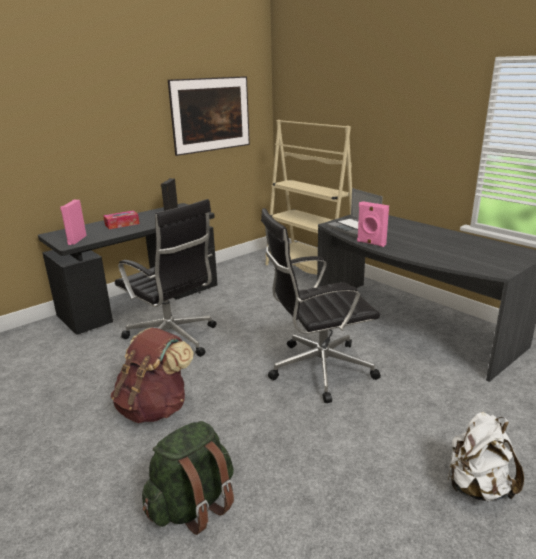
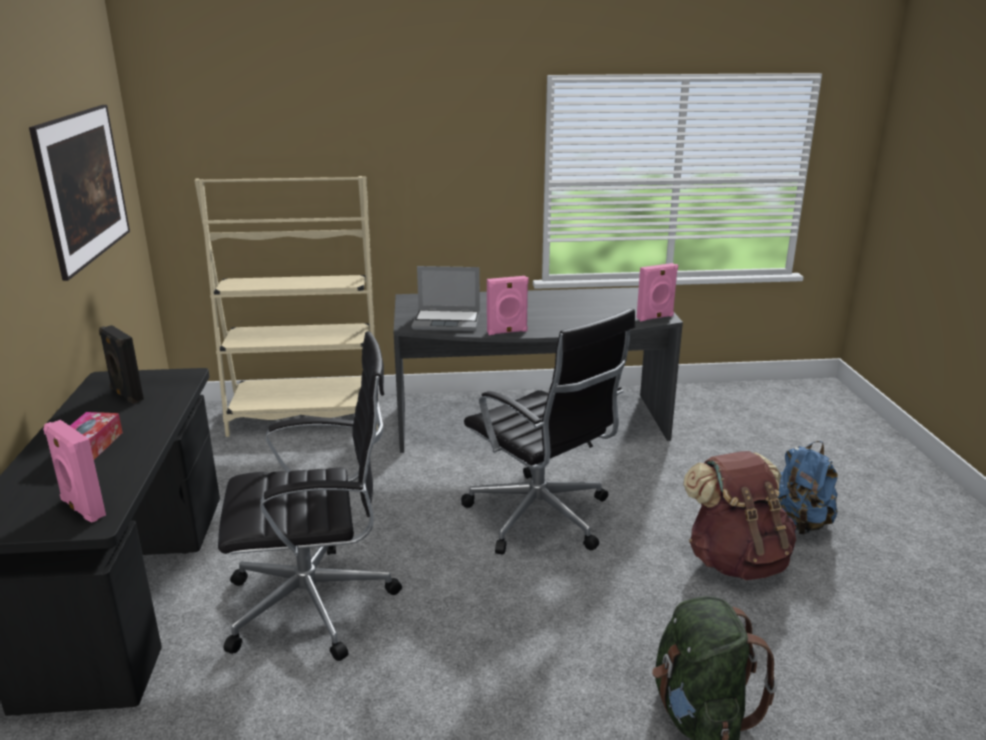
camera: 55 degrees left, 0 degrees up
(155, 407) = (475, 682): brown backpack -> brown backpack (736, 560)
(318, 369) = (541, 518): black office chair -> black office chair turned 60 degrees counterclockwise
(477, 487) = (798, 523): white backpack -> blue backpack
(493, 269) = (655, 317): none -> pink speaker

